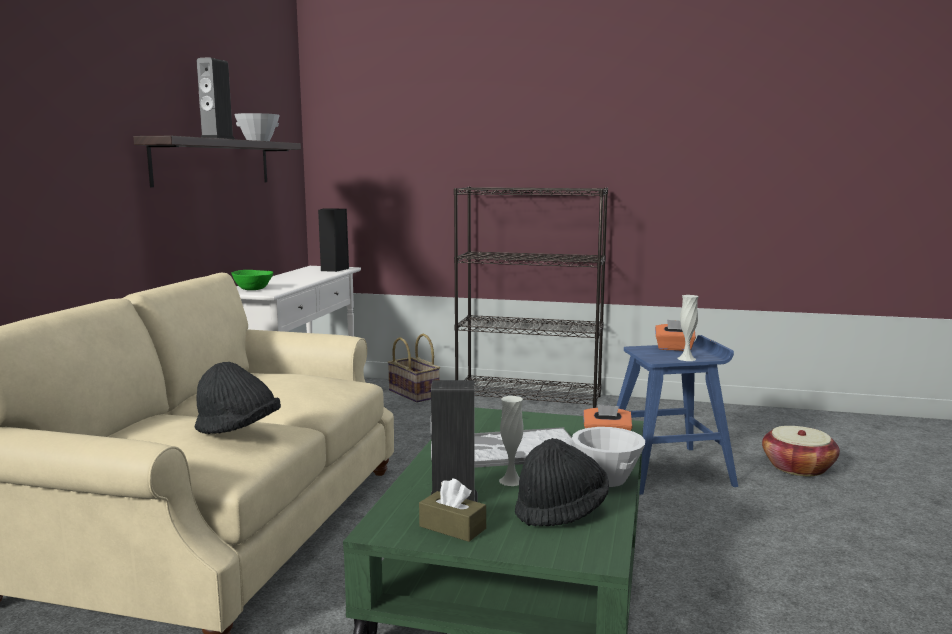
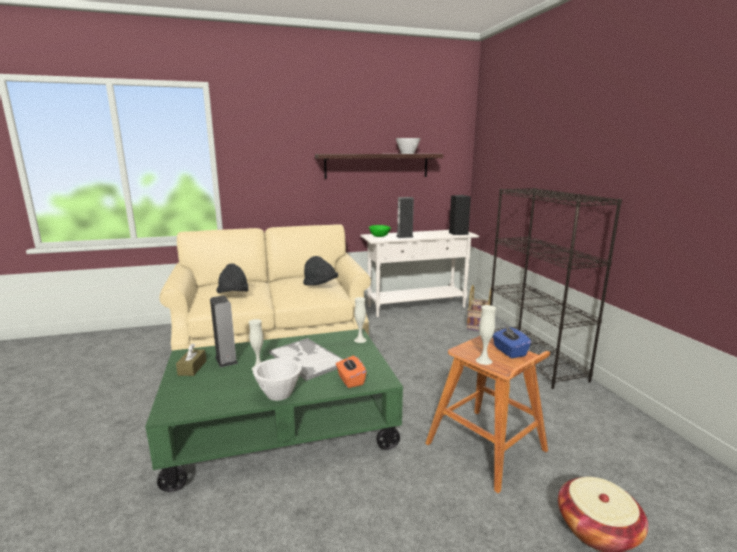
camera: 60 degrees right, 5 degrees up
(217, 138) = (367, 153): speaker -> speaker (404, 236)
(495, 414) = (360, 340): none -> white vase
(561, 511) = (223, 390): black hat -> black hat (320, 285)
(668, 469) = (487, 447): blue stool -> brown stool
(674, 348) = (509, 351): orange tissue box -> blue tissue box

